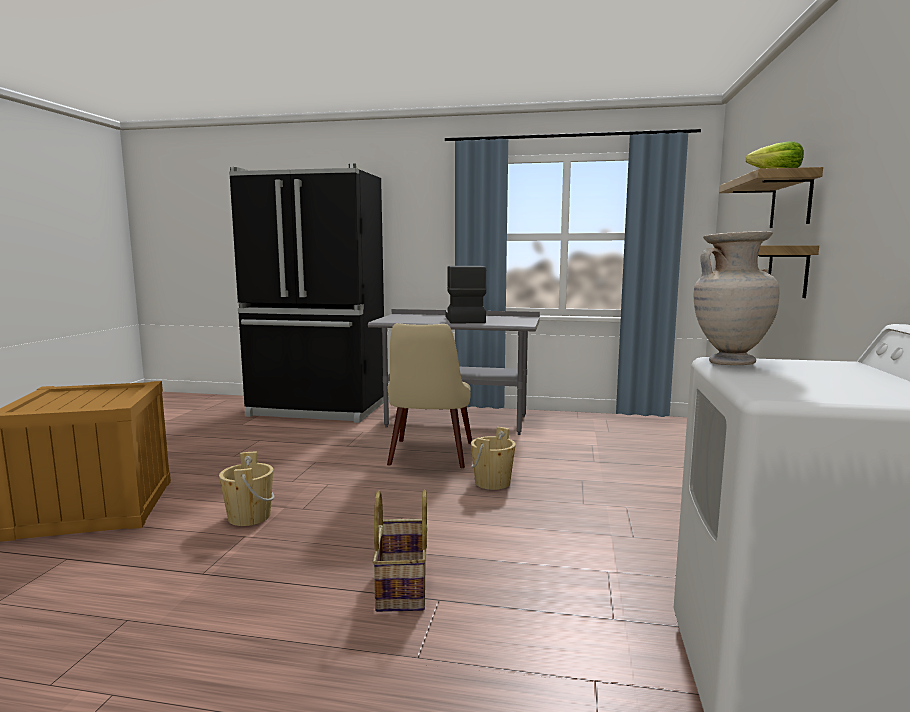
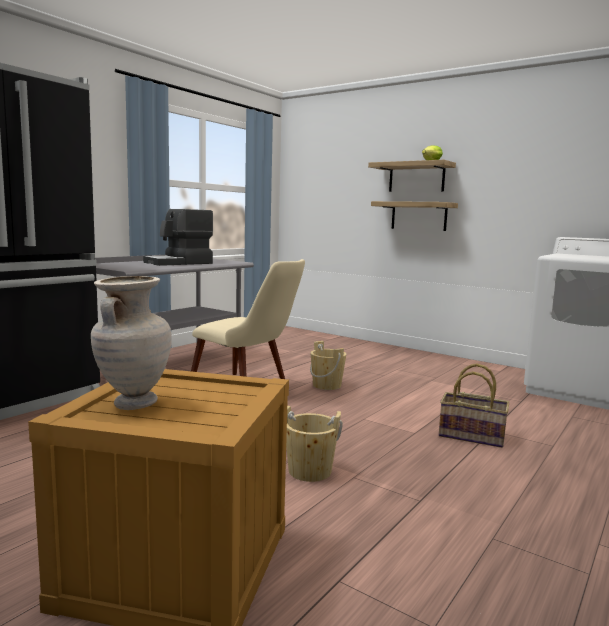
camera: 65 degrees left, 0 degrees up
(463, 320) = (179, 263): coffee machine -> coffee machine turned 60 degrees counterclockwise
(729, 363) = (561, 256): beige vase -> beige vase (133, 403)

